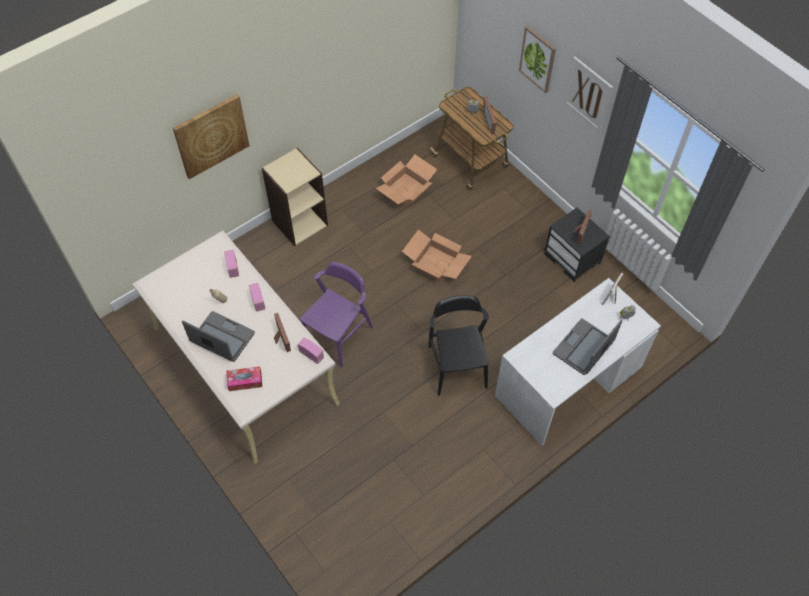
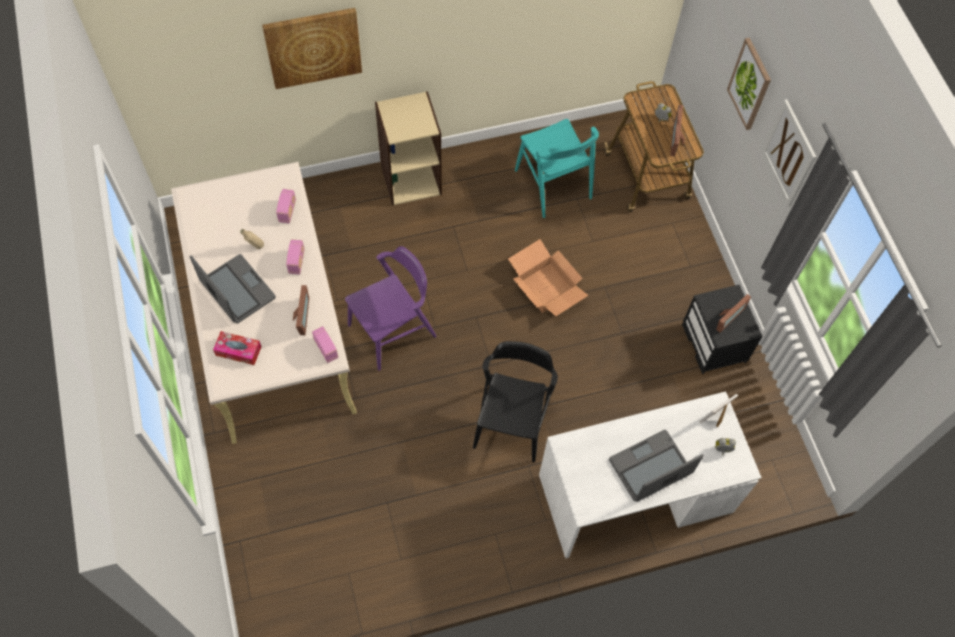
camera: 20 degrees right, 5 degrees up
(406, 190) = (553, 184): cardboard box -> turquoise chair

